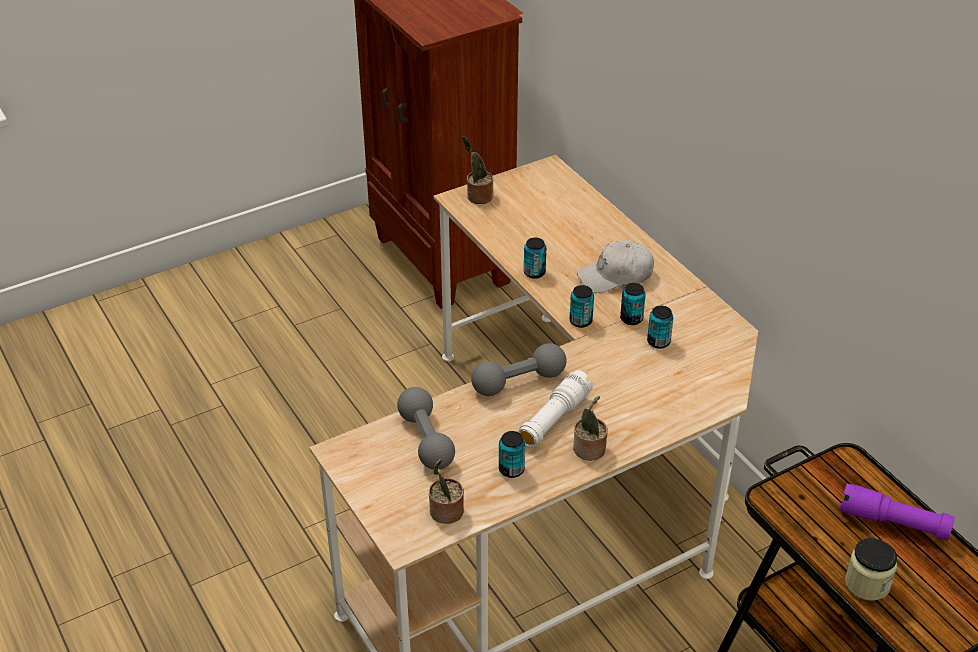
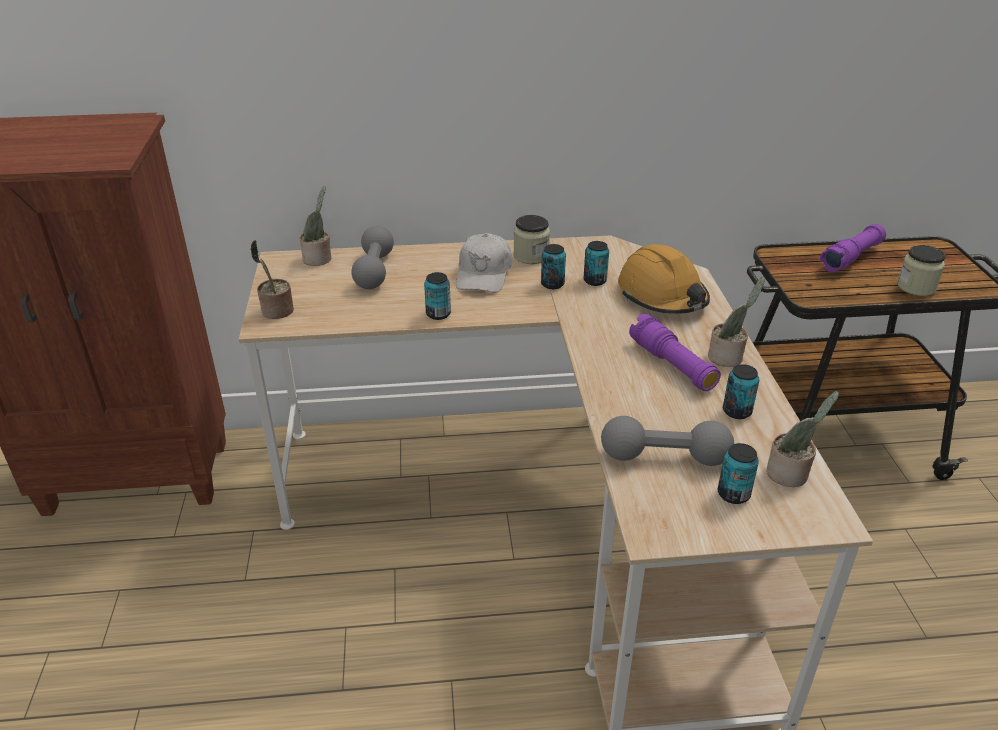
camera: 65 degrees left, 5 degrees down
(518, 382) = (603, 370): grey dumbbell -> grey dumbbell (374, 271)
(554, 419) = (672, 365): white flashlight -> purple flashlight
(567, 185) = (319, 259): none -> potted plant
(580, 321) = (535, 310): can -> can (733, 494)
(665, 389) = (662, 296): none -> orange hard hat
(671, 293) = (531, 256): none -> jar

